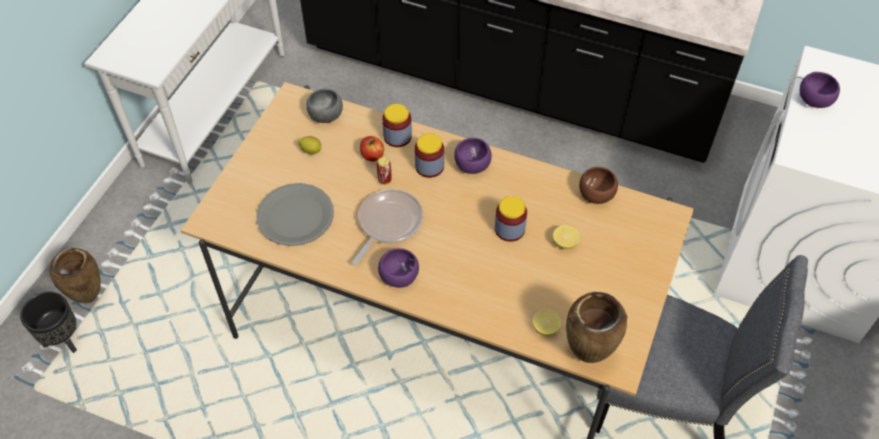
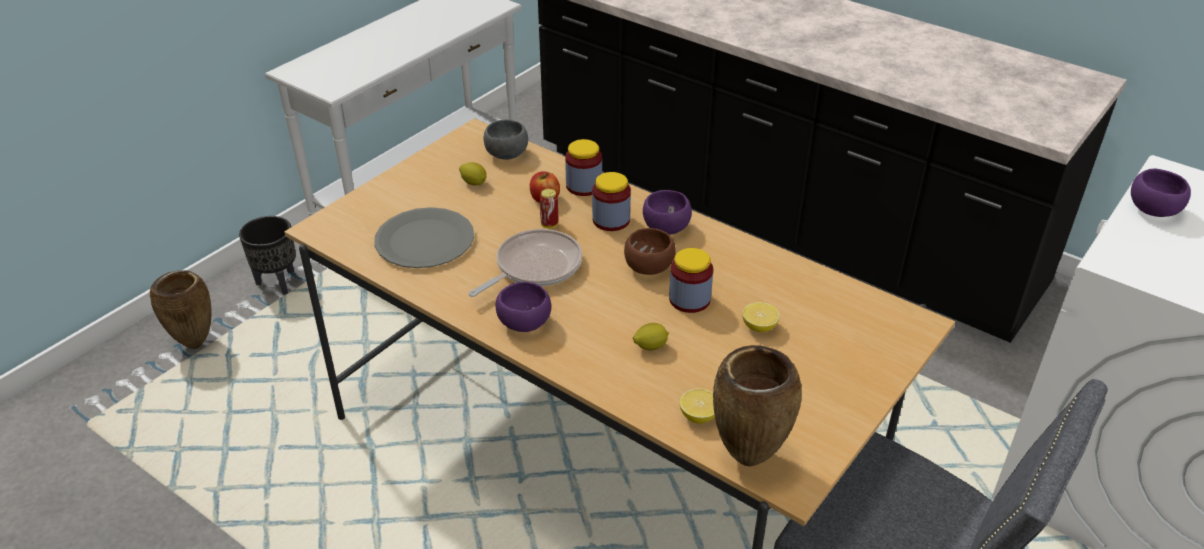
camera: 15 degrees right, 15 degrees down
(64, 341) = (145, 382): black planter -> black planter (278, 283)
(495, 277) = (650, 346): none -> lemon
(597, 194) = (821, 283): brown bowl -> brown bowl (650, 267)

